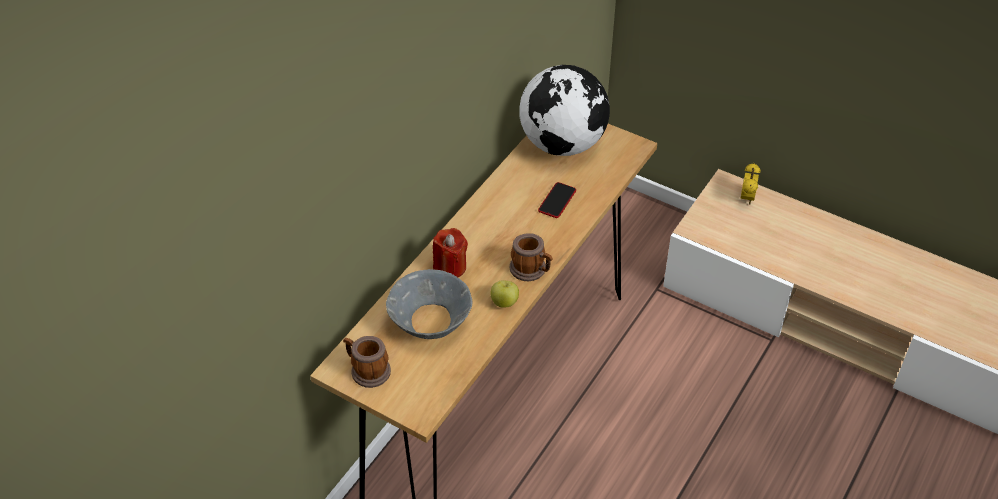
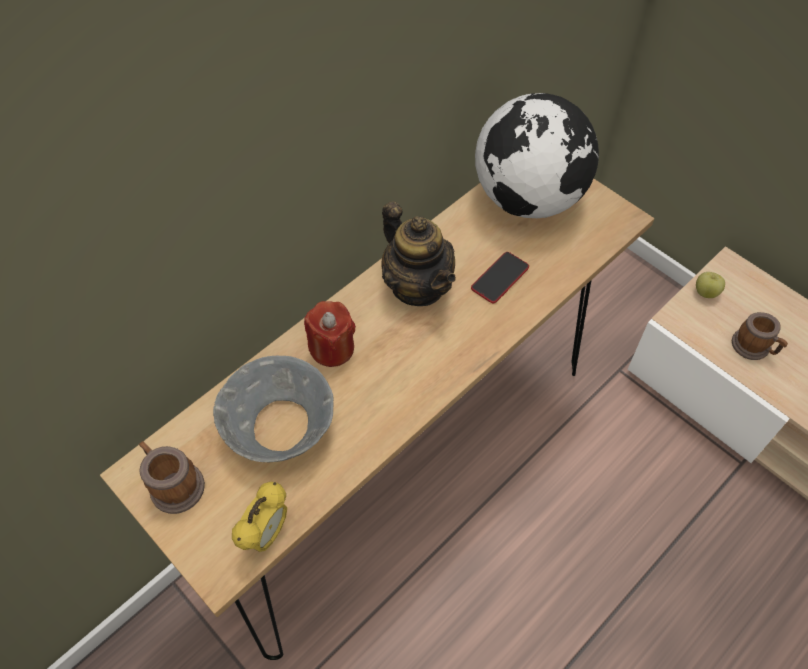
camera: 15 degrees right, 10 degrees up
(499, 216) = (418, 286): none -> teapot
(504, 302) = (387, 418): apple -> apple (706, 292)
(531, 270) = (437, 375): mug -> mug (754, 347)
(747, 198) = (753, 291): alarm clock -> alarm clock (267, 533)

